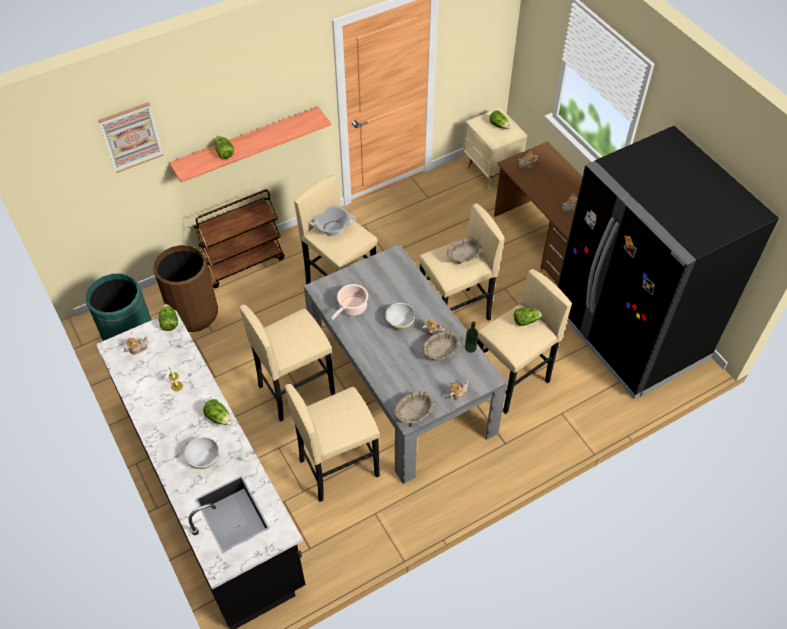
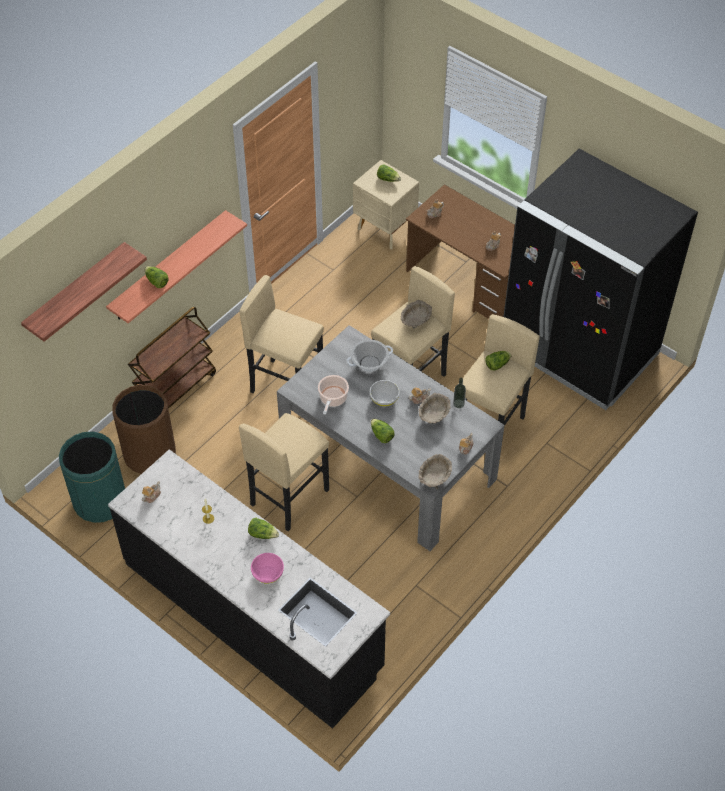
camera: 20 degrees left, 0 degrees up
(131, 137) = (76, 291): picture -> shelf
(169, 322) = (169, 463): lettuce -> lettuce (381, 435)
(204, 458) = (268, 573): white bowl -> pink bowl
(332, 228) = (277, 328): cooking pot -> cooking pot (369, 363)
(338, 467) = (363, 555): beige stool -> none

